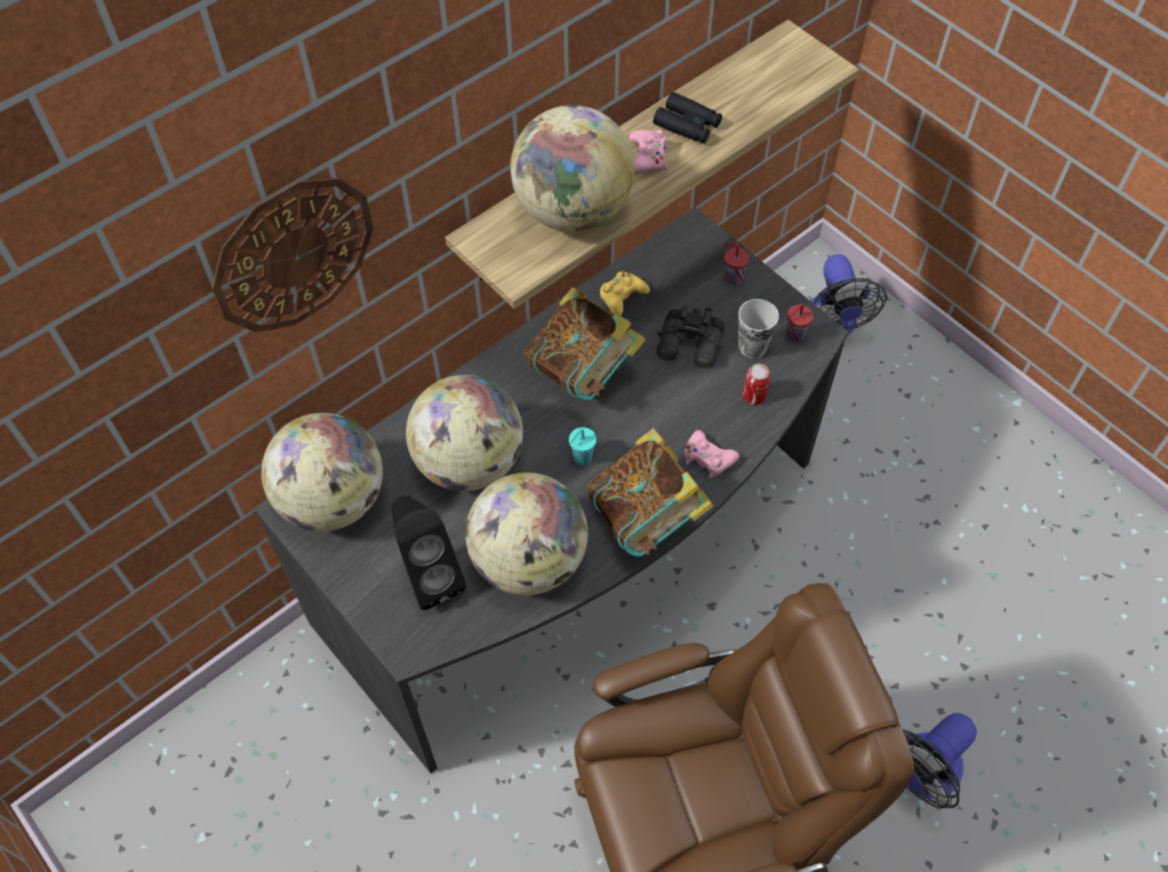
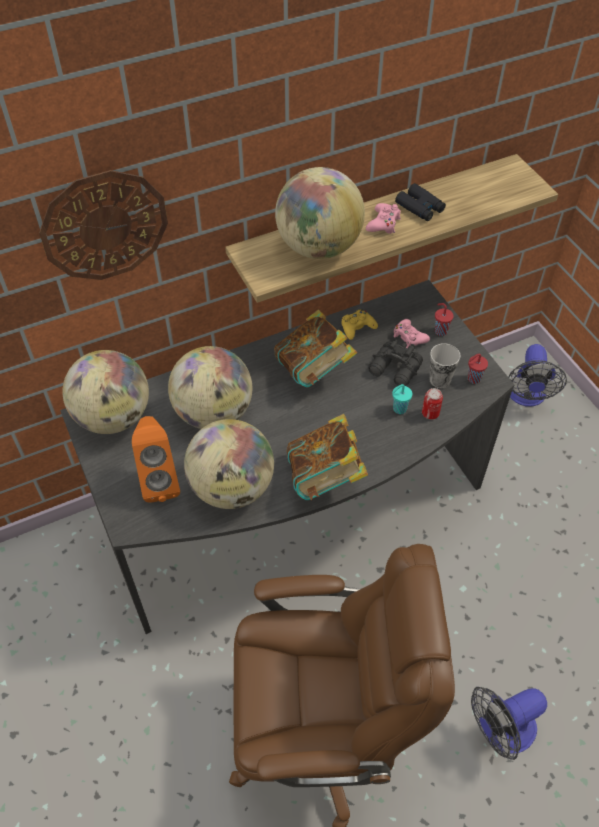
camera: 15 degrees right, 5 degrees down
(429, 576) = (160, 481): black speaker -> orange speaker
(581, 458) = (292, 427): turquoise cup -> turquoise cup (399, 409)
(708, 458) = (383, 448): pink game controller -> pink game controller (409, 337)

